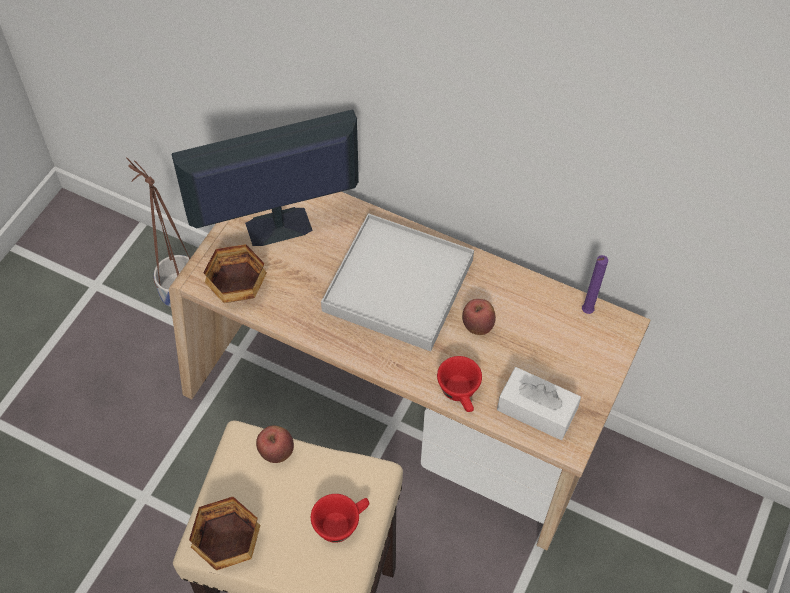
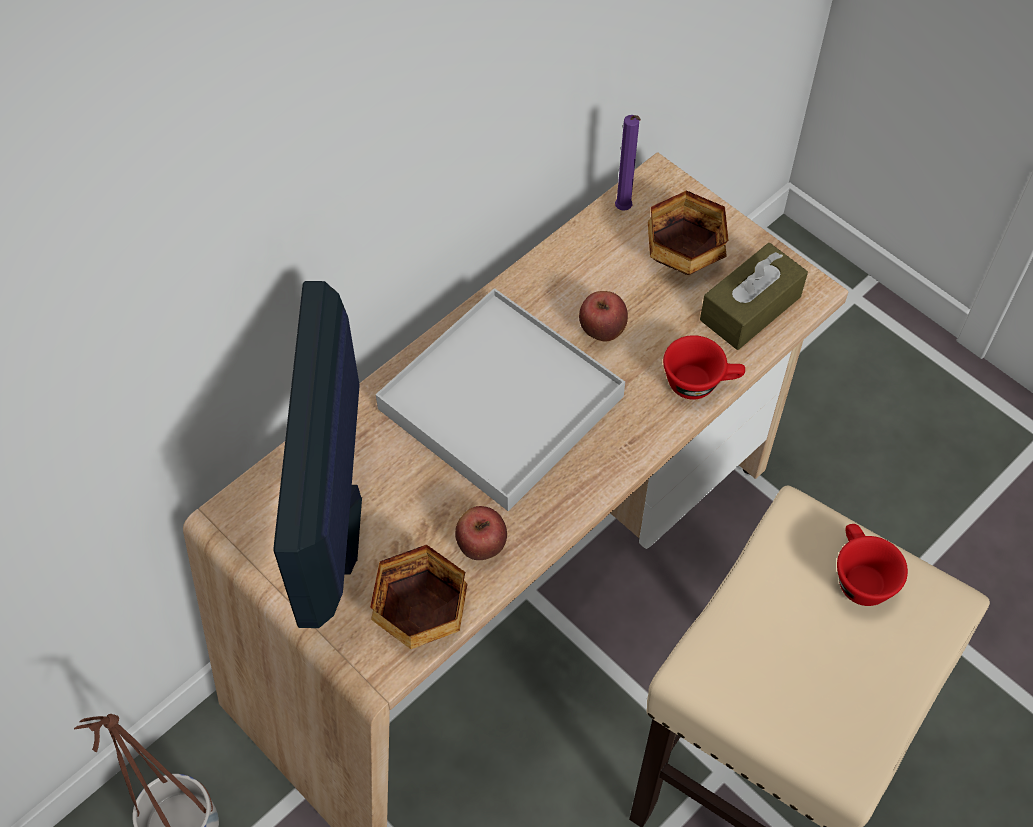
camera: 70 degrees left, 0 degrees up
(226, 544) = (858, 734): bowl -> bowl (683, 258)
(276, 452) = (729, 630): apple -> apple (481, 546)
(536, 410) = (750, 308): white tissue box -> brown tissue box

